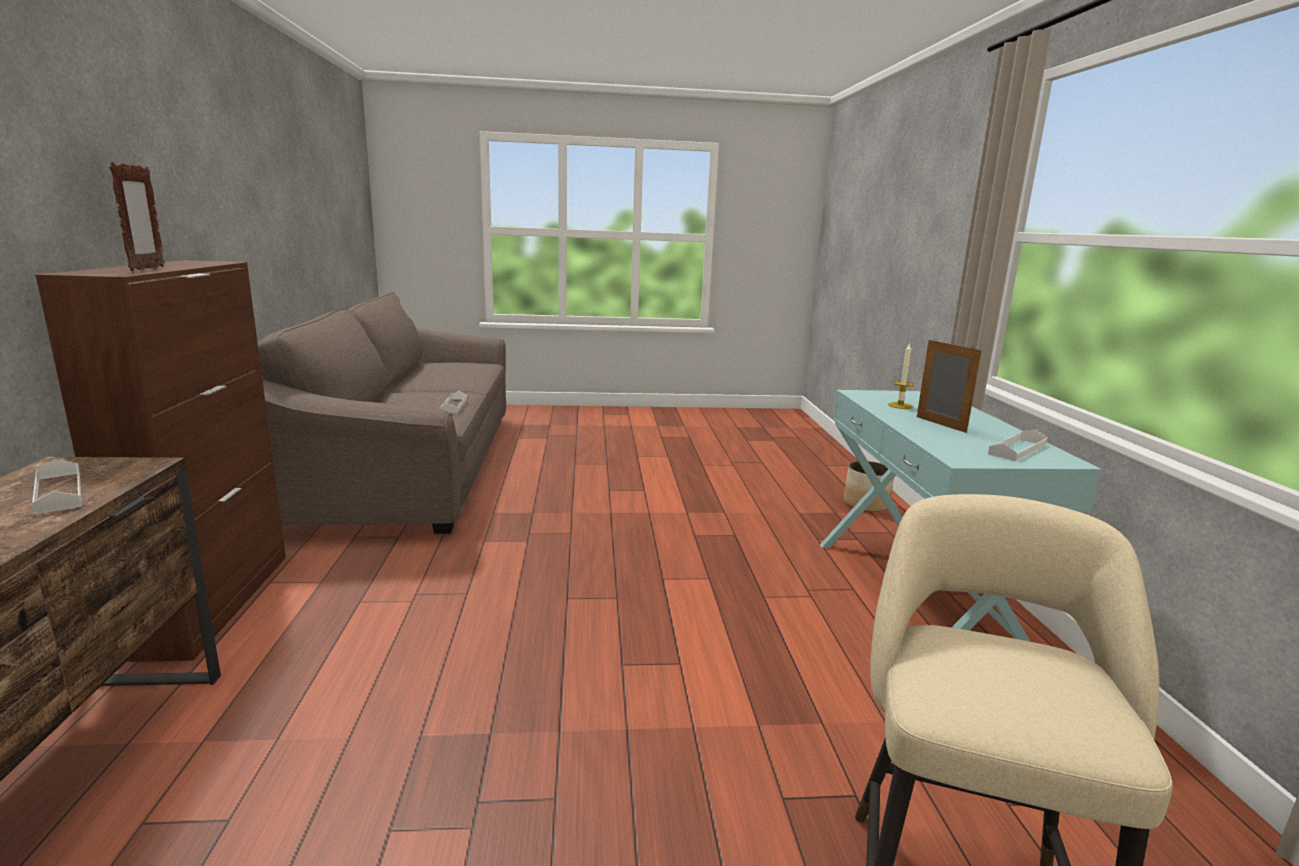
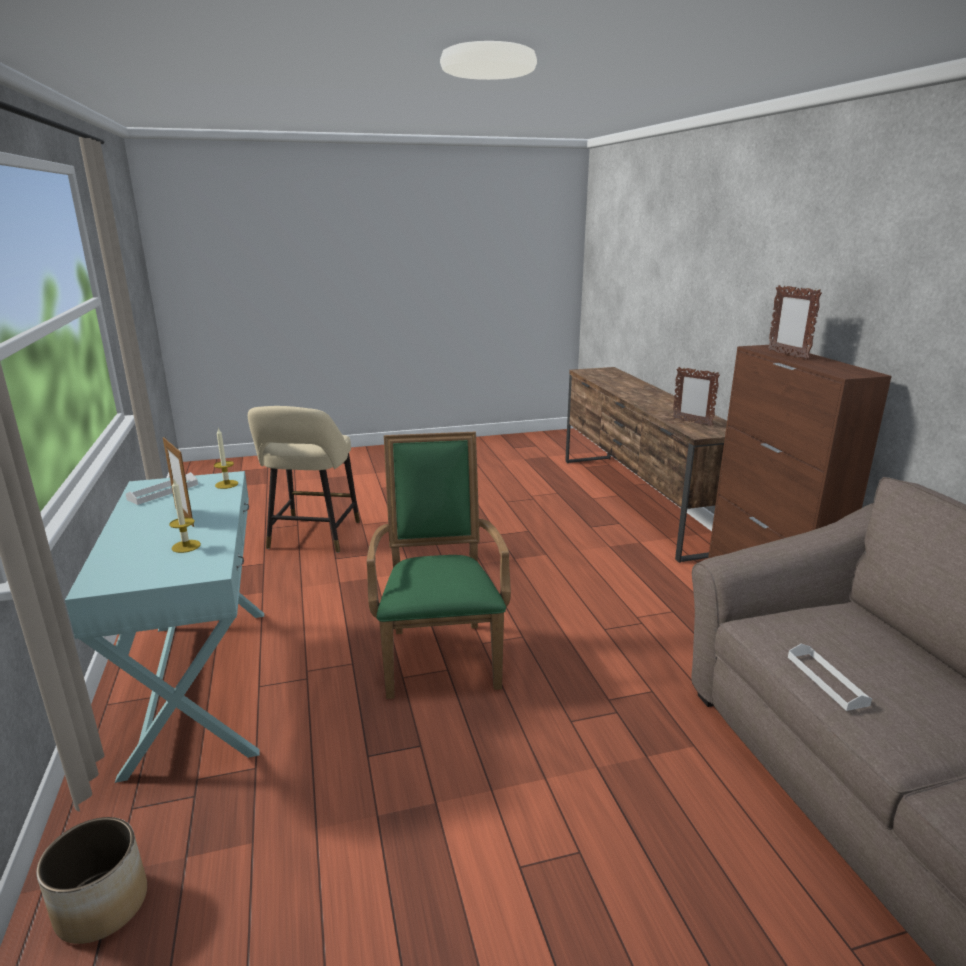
camera: 170 degrees right, 5 degrees up
(58, 492) = (691, 422): white tray -> picture frame
(667, 594) = (440, 653): none -> green armchair
(947, 451) = (226, 484): none -> candle

